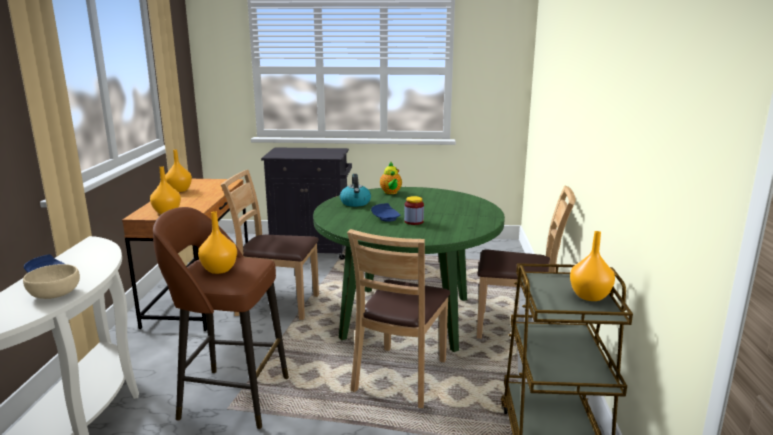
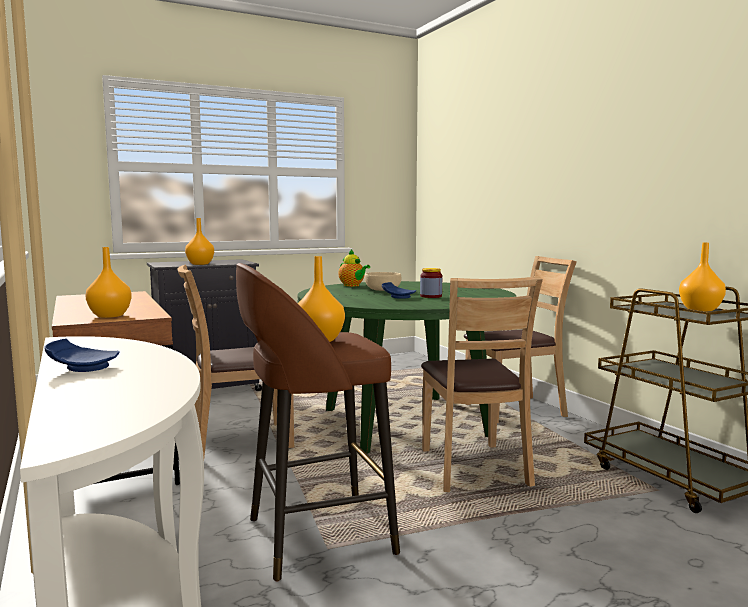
camera: 30 degrees left, 10 degrees down
(54, 294) = (147, 378): beige bowl -> beige bowl (383, 290)
(180, 190) = (77, 302): orange vase -> orange vase (201, 264)
(355, 203) = (336, 293): kettle -> none

